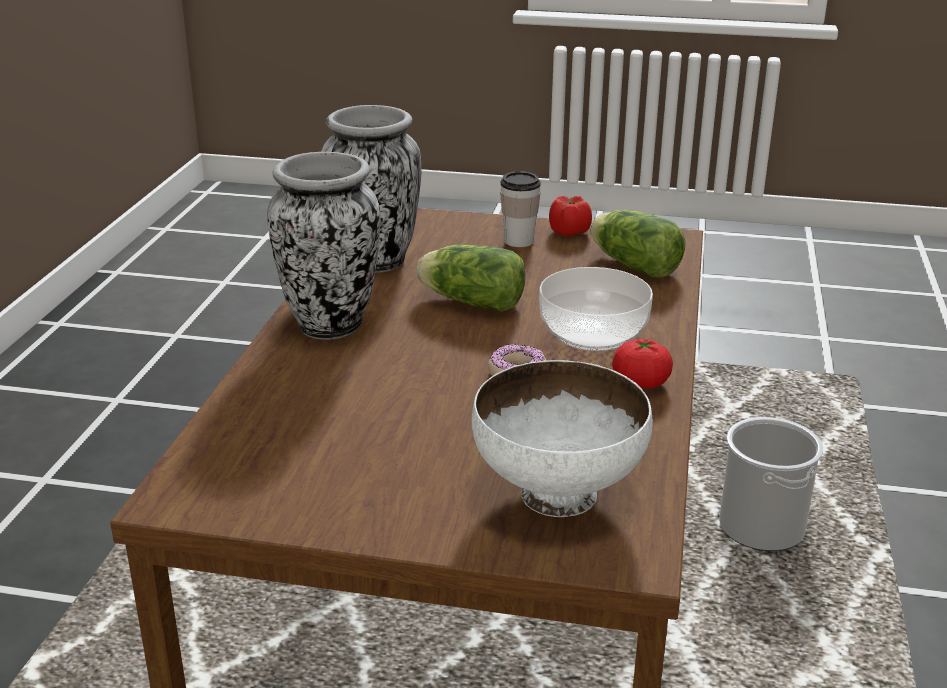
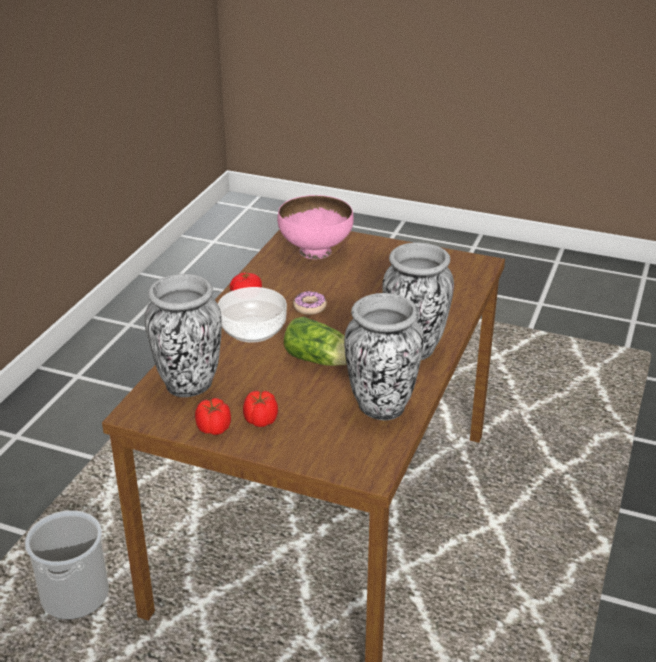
camera: 170 degrees left, 5 degrees up
(519, 241) = (260, 421): cup -> tomato
(558, 493) = (315, 252): white bowl -> pink bowl
(632, 265) = (189, 385): lettuce -> vase

